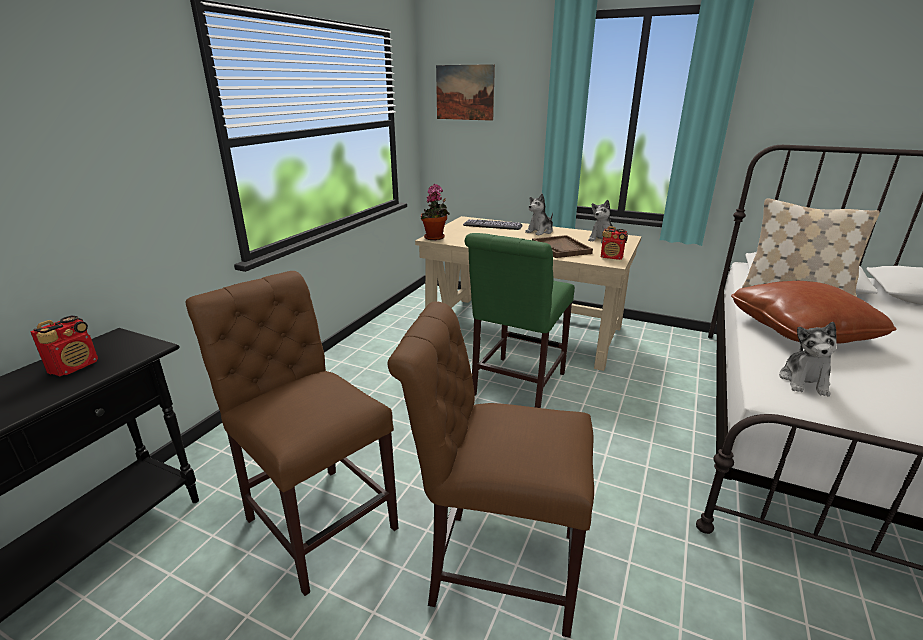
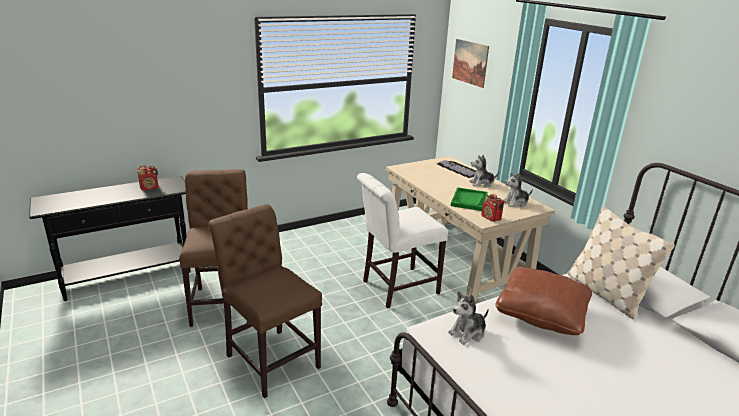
camera: 35 degrees right, 0 degrees up
(435, 238) = (400, 168): potted plant -> none
(515, 386) = (396, 288): green chair -> white chair
(561, 248) = (469, 200): brown tray -> green tray

